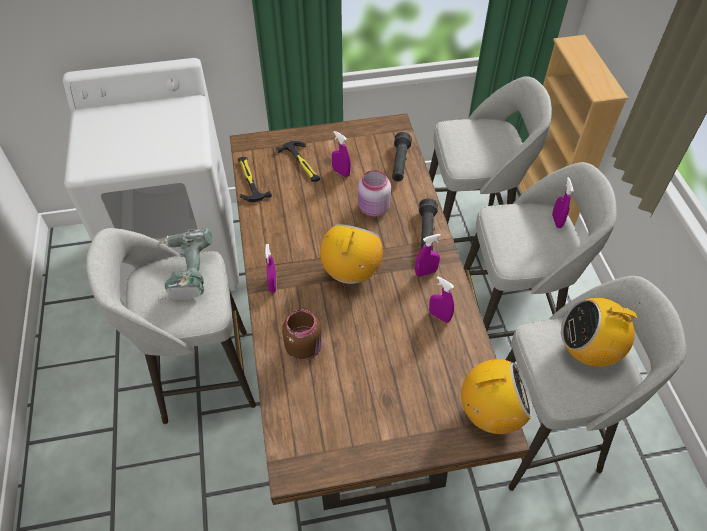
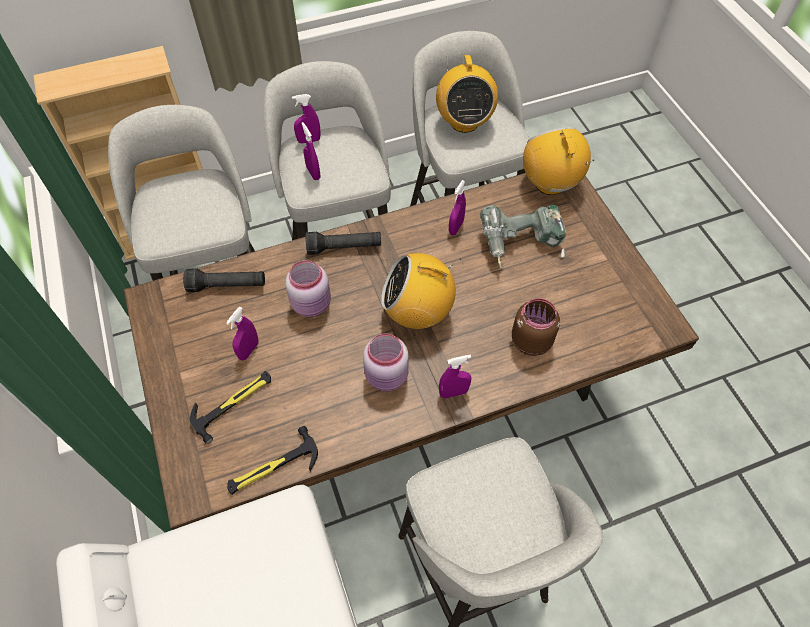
camera: 100 degrees left, 5 degrees up
(185, 272) = (459, 507): power drill -> power drill (521, 245)
(298, 246) = (387, 377): none -> pink jar
(426, 272) = (401, 243): purple spray bottle -> purple spray bottle (313, 173)

